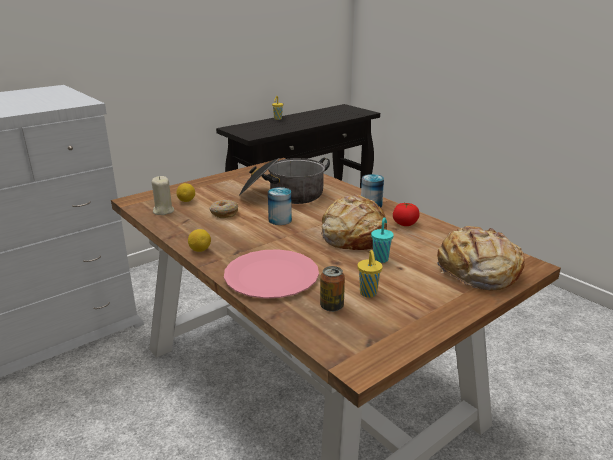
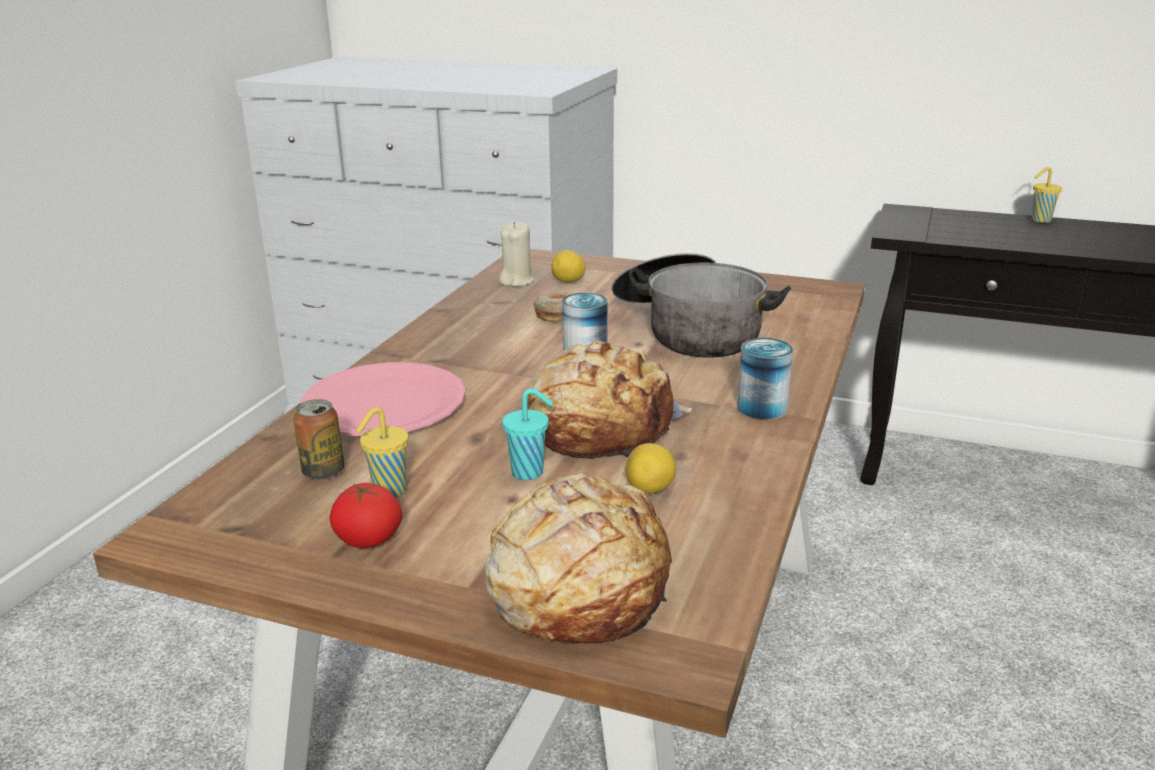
camera: 60 degrees right, 0 degrees up
(200, 250) = (419, 338): lemon -> lemon (650, 490)
(405, 224) = (716, 461): tomato -> tomato (369, 539)

